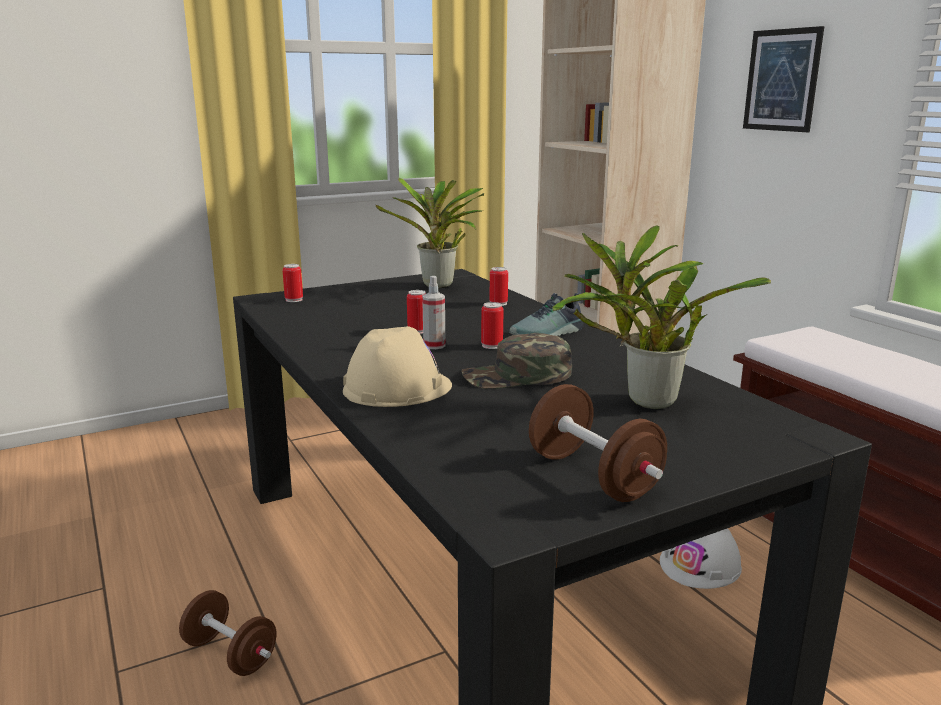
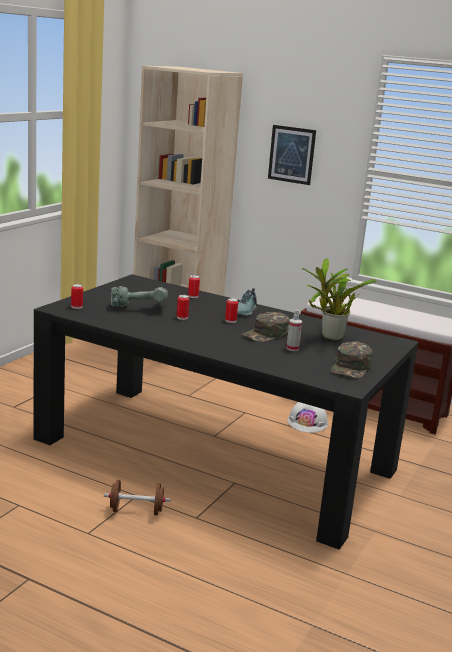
camera: 35 degrees left, 0 degrees up
(381, 309) = (139, 307): none -> power drill
(397, 387) = (226, 347): beige hard hat -> none
(434, 345) = (204, 324): spray bottle -> spray bottle (292, 348)
(438, 286) = (141, 288): potted plant -> none
(593, 476) = (351, 367): brown dumbbell -> green cap

